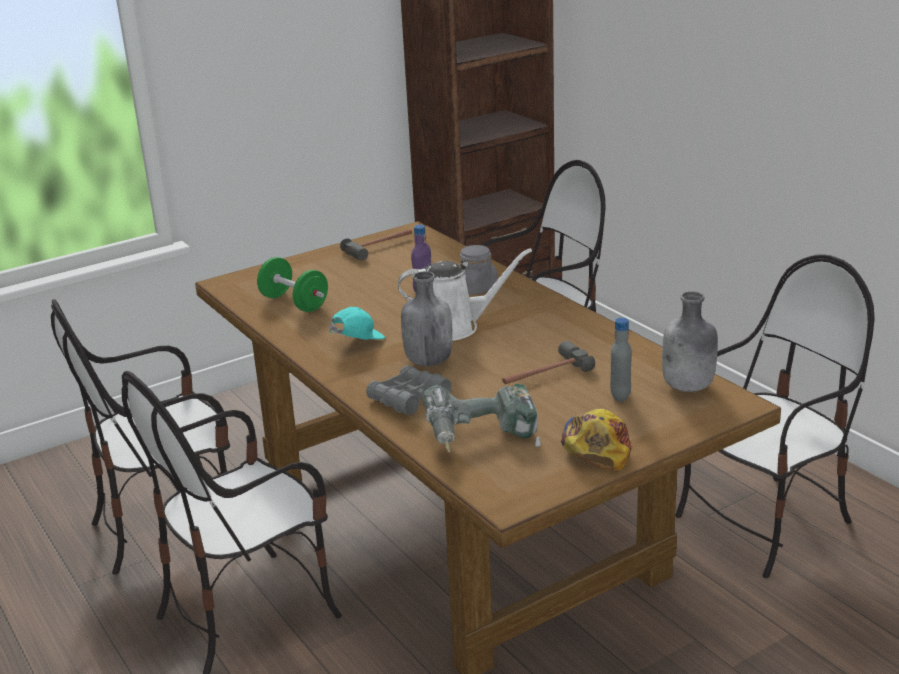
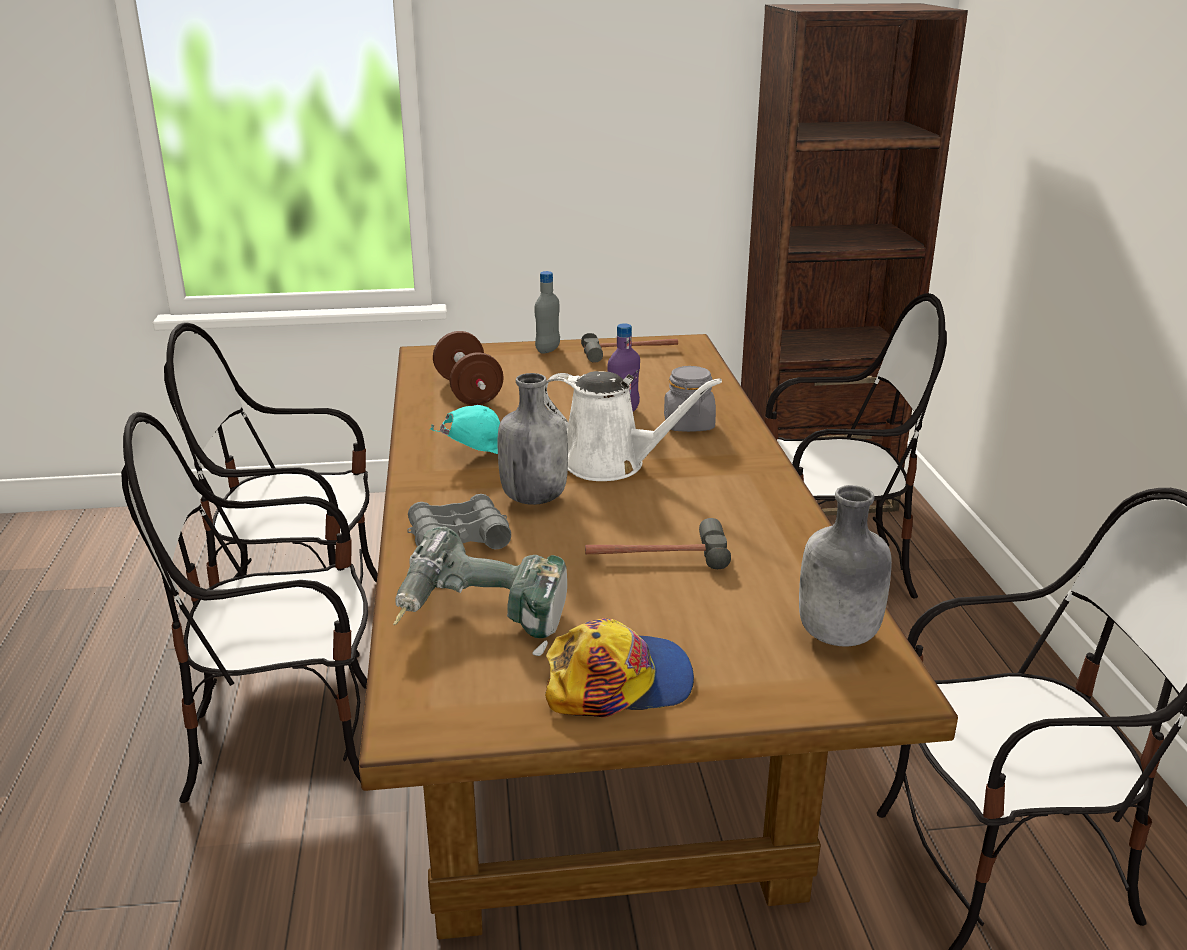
camera: 25 degrees right, 0 degrees up
(294, 303) = (468, 392): green dumbbell -> brown dumbbell
(596, 445) = (618, 682): cap -> cap turned 45 degrees clockwise
(620, 395) = (727, 618): grey bottle -> grey bottle (548, 350)

